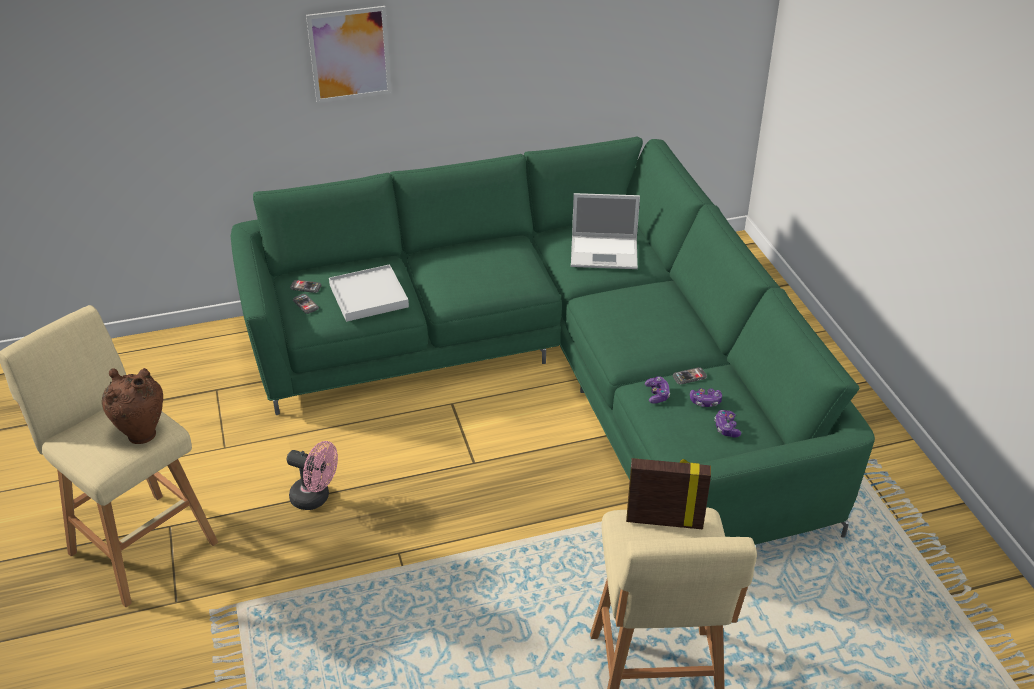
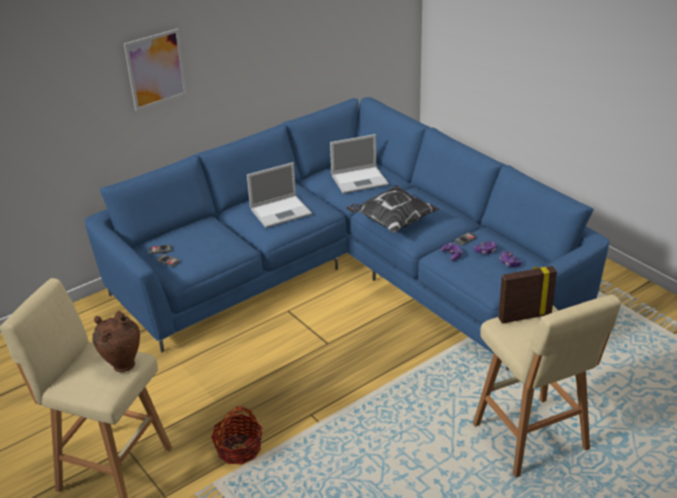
camera: 20 degrees left, 5 degrees down
(290, 570) = (239, 449): none -> basket
(316, 498) = (227, 397): pink fan -> none
(368, 296) = (212, 244): white tray -> none
(479, 272) = (281, 211): none -> laptop
(555, 371) = (348, 272): green sofa -> blue sofa
(609, 324) = (392, 222): none -> pillow

